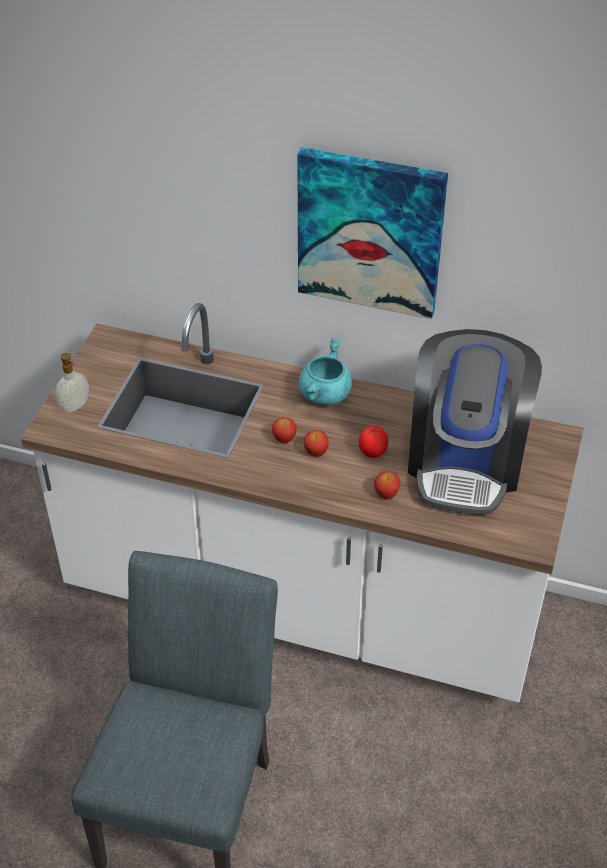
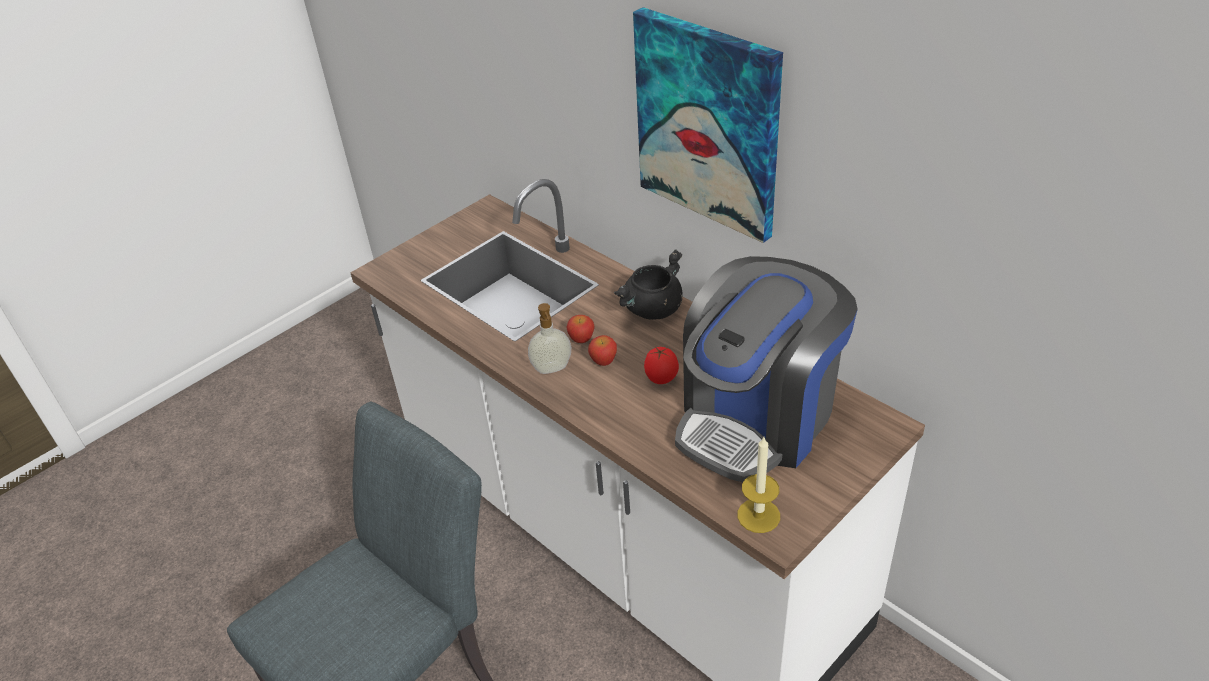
camera: 30 degrees right, 5 degrees down
(75, 406) = (416, 258): soap dispenser -> soap dispenser (552, 369)
(325, 395) = (652, 310): turquoise cooking pot -> black cooking pot
(386, 493) = (646, 424): apple -> none
(512, 535) = (758, 515): none -> candle

